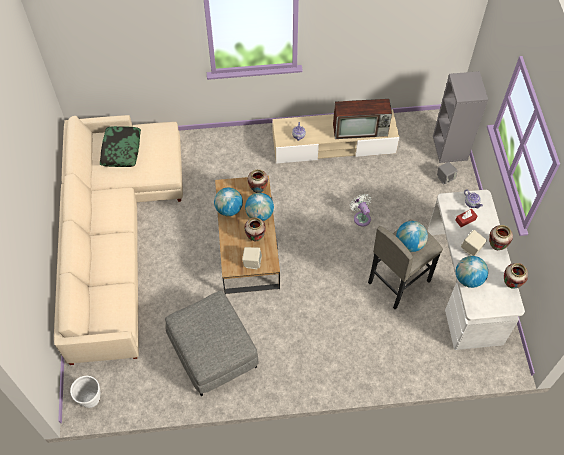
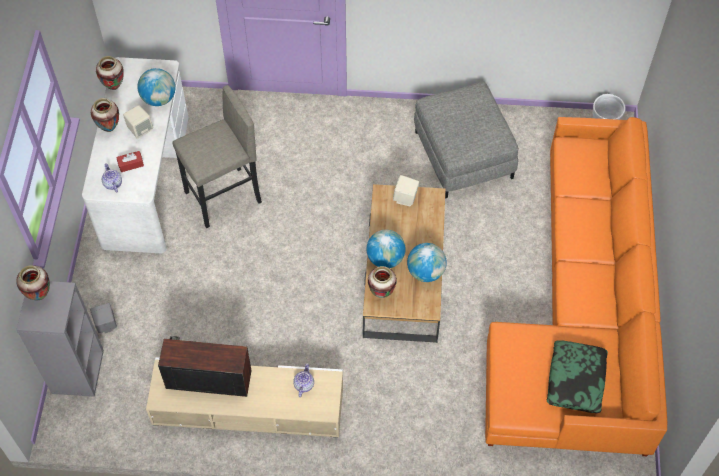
camera: 170 degrees left, 0 degrees up
(115, 234) = (582, 314): beige sofa -> orange sofa
(255, 238) = (396, 228): vase -> vase (39, 295)
(361, 217) = (243, 286): white fan -> none
(409, 244) = (211, 145): globe -> none

